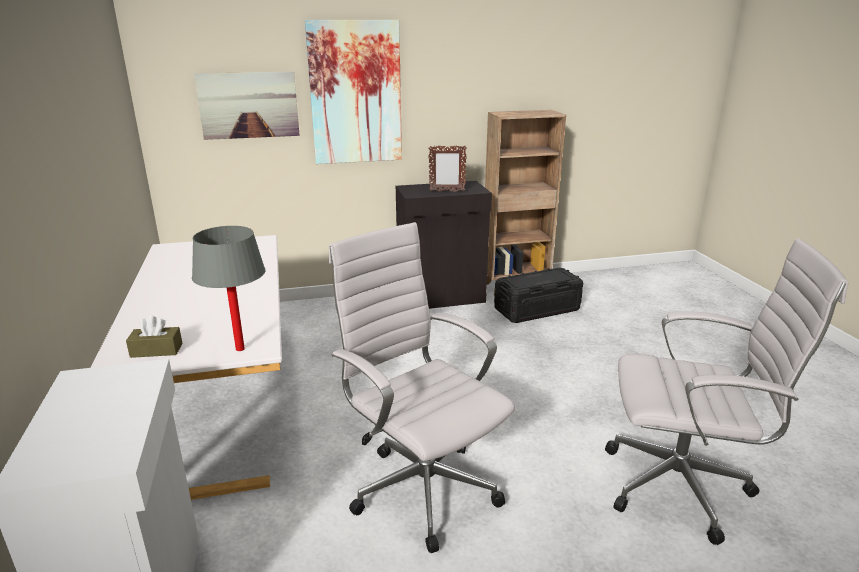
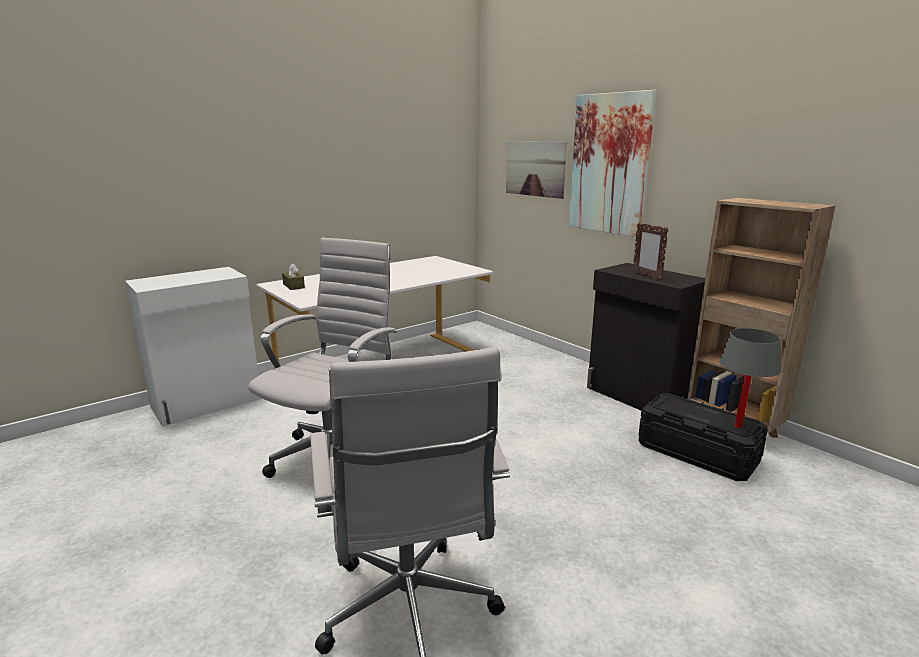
camera: 65 degrees right, 5 degrees down
(240, 349) = (304, 298): grey table lamp -> grey table lamp (738, 426)

